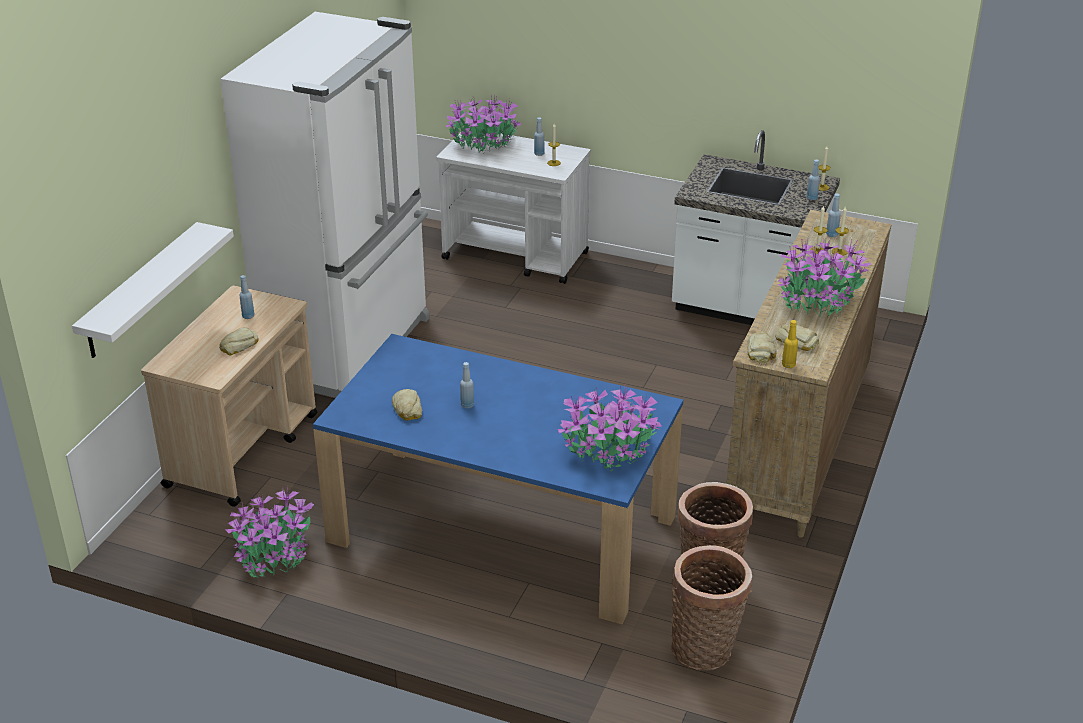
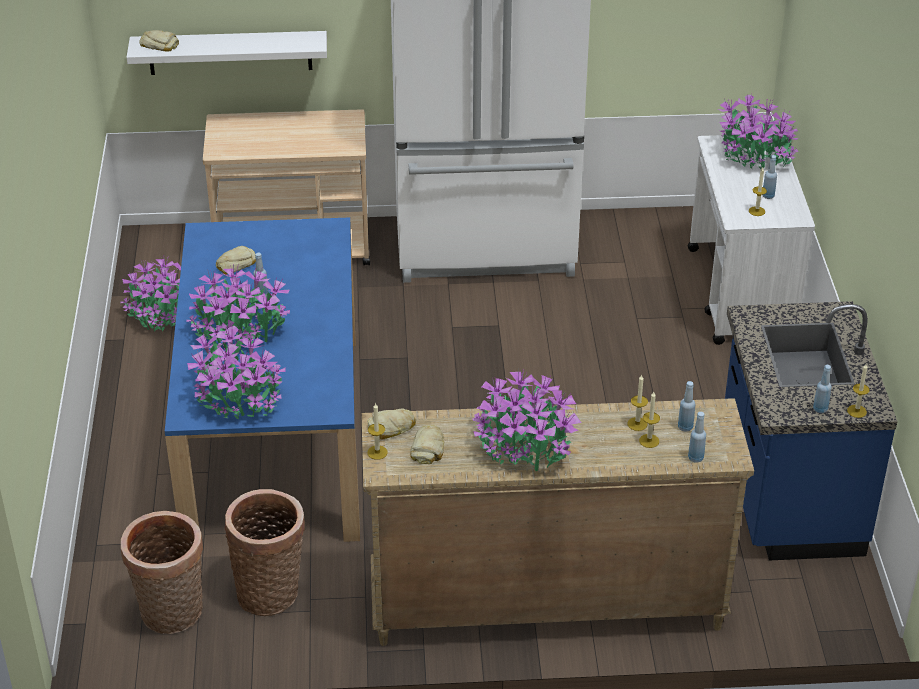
camera: 65 degrees right, 5 degrees up
(238, 345) = (272, 145): bread -> bread (159, 44)
(248, 316) = (320, 134): blue bottle -> blue bottle (696, 458)
(514, 429) = (240, 332): none -> potted plant
(747, 309) = (787, 496): white counter -> blue counter
(788, 365) = (377, 452): yellow bottle -> candle

